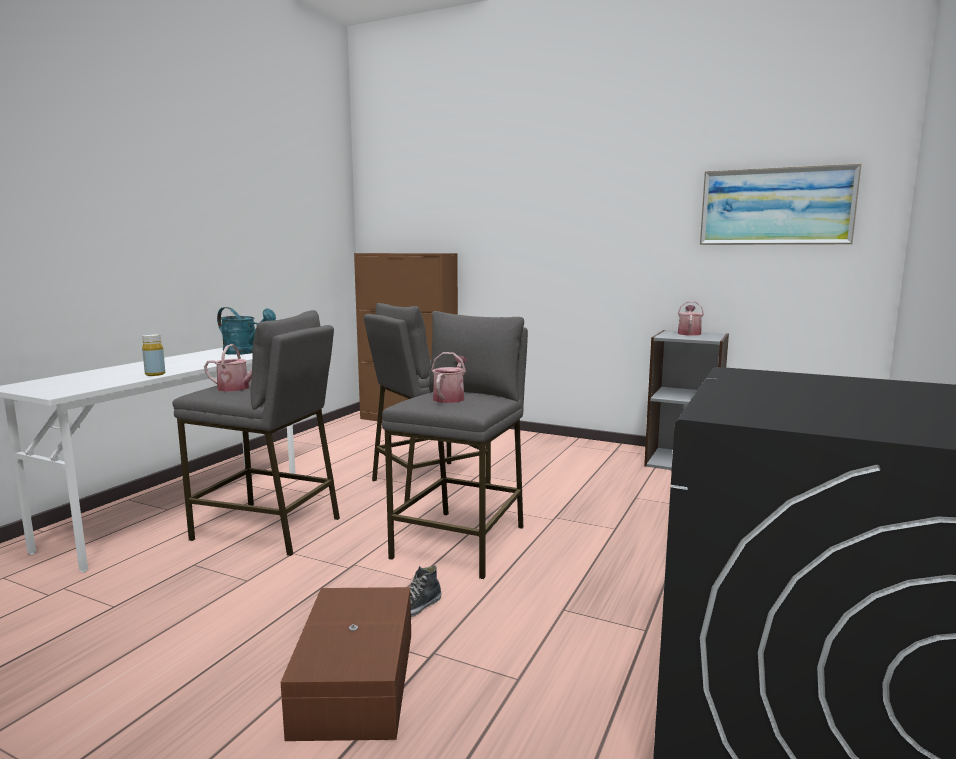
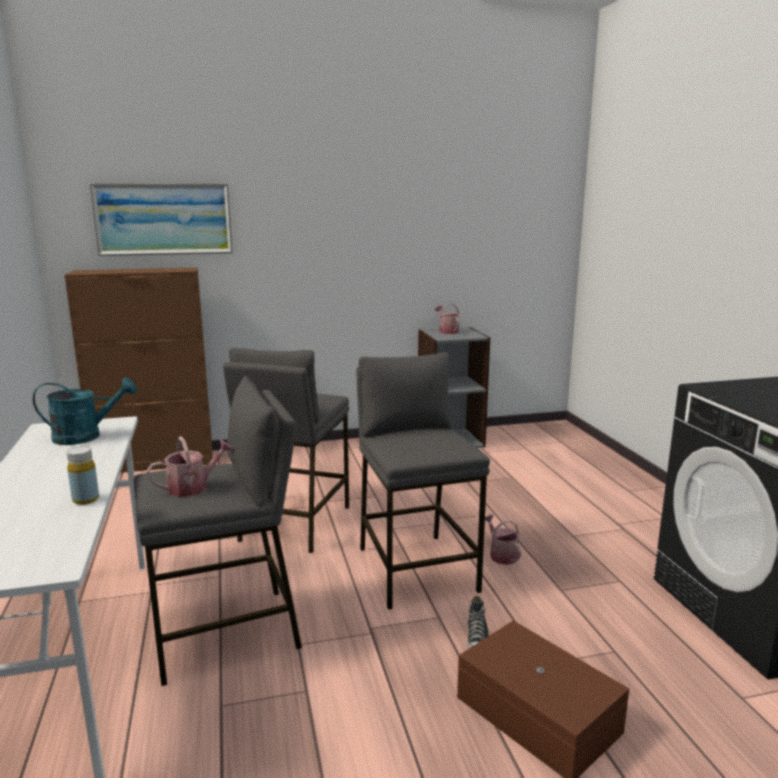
camera: 40 degrees left, 5 degrees up
(450, 398) = (419, 441): watering can -> watering can (501, 555)
(776, 206) = (499, 220): picture -> picture (164, 219)

